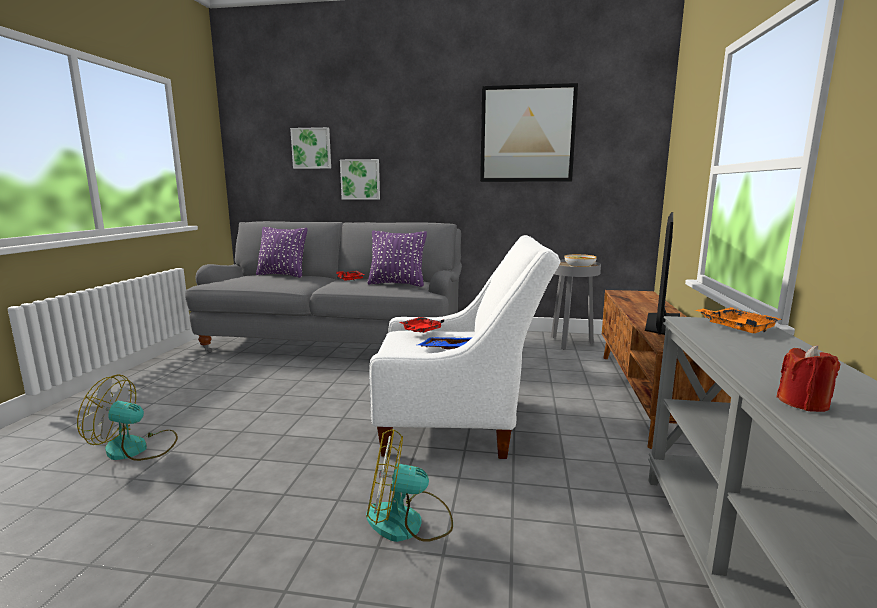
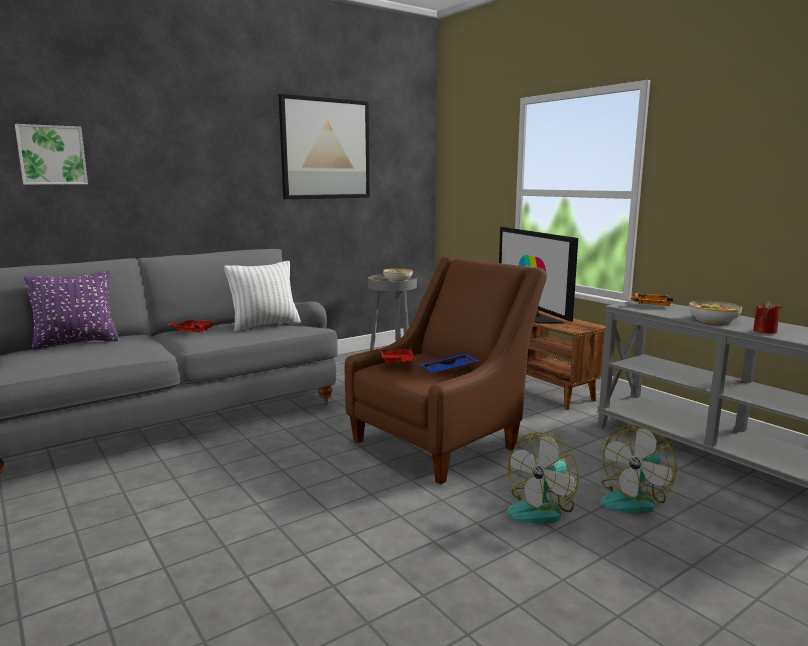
camera: 45 degrees left, 0 degrees up
(136, 448) = (200, 595): fan -> fan (634, 499)
(360, 179) = (134, 199): picture -> none
(397, 284) = (265, 325): purple pillow -> white pillow
(459, 424) = (442, 441): white armchair -> brown armchair
(767, 365) = (713, 320): none -> bowl

